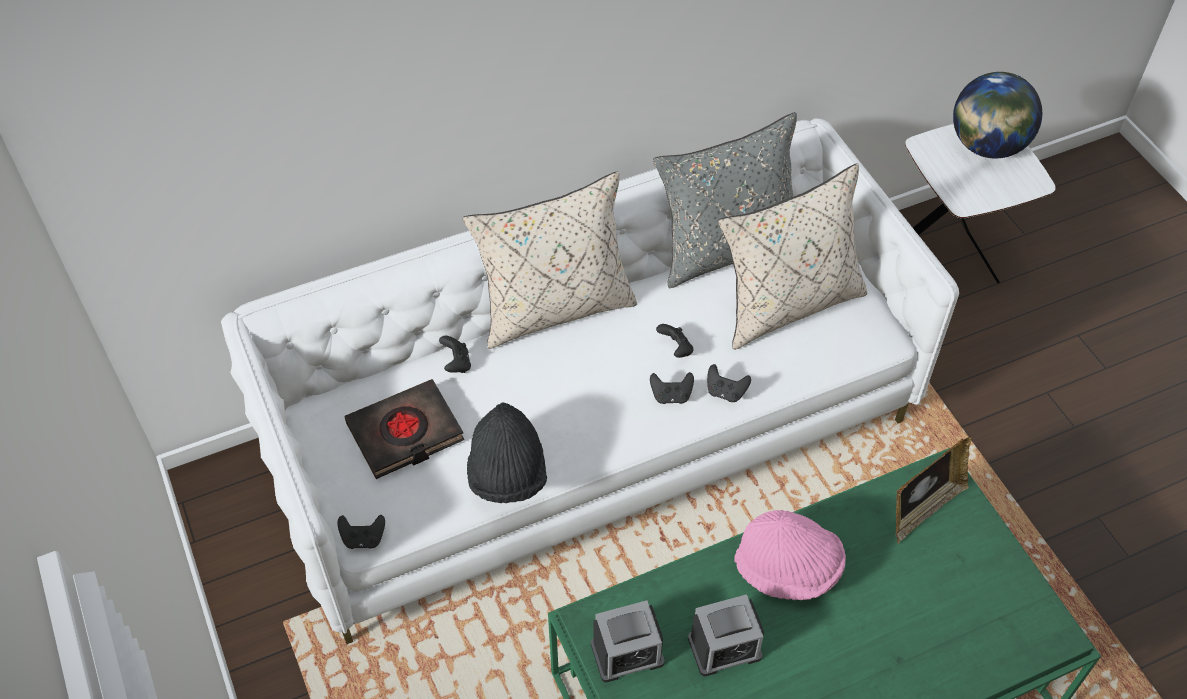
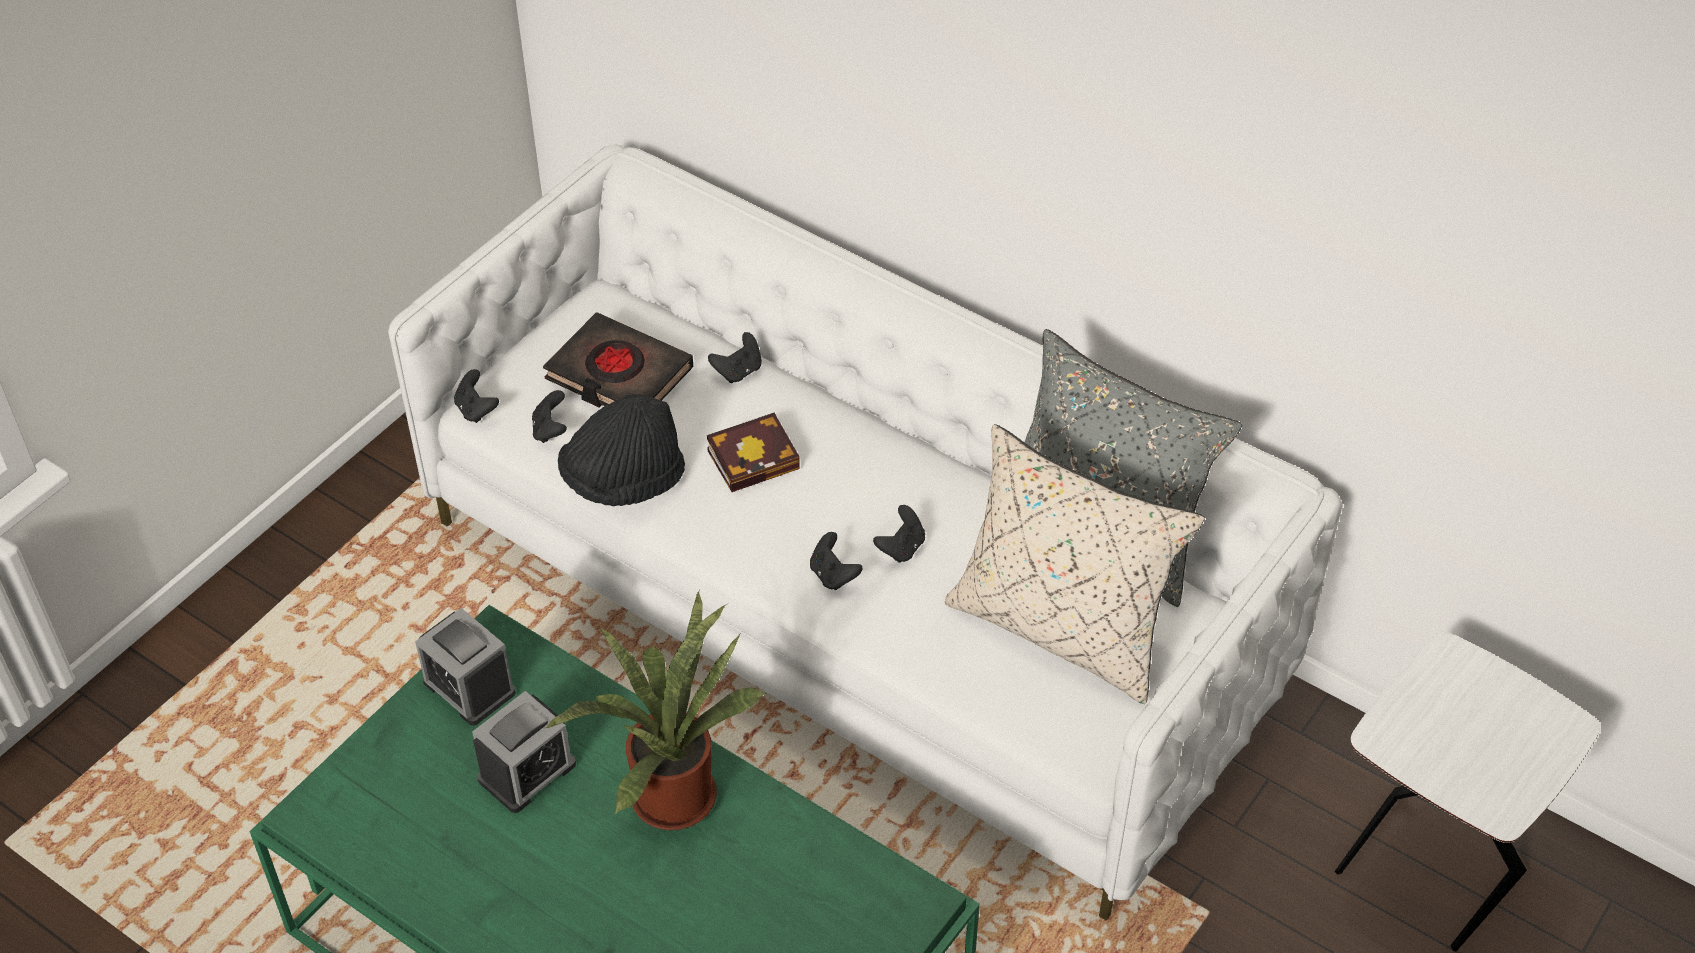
camera: 60 degrees right, 5 degrees down
(543, 389) = (756, 457): none -> book
(554, 308) = (880, 416): beige pillow -> none
(724, 647) = (527, 772): alarm clock -> alarm clock turned 90 degrees counterclockwise
(725, 392) = (877, 624): black game controller -> black game controller (550, 430)
(788, 569) = (669, 791): pink hat -> potted plant
(923, 509) = (848, 899): picture frame -> none
(987, 146) = (1520, 729): globe -> none

